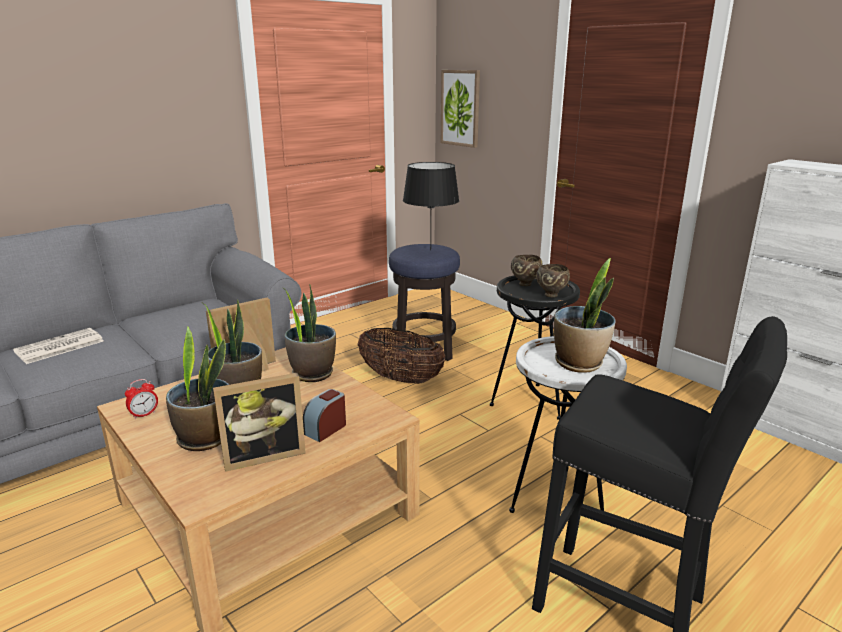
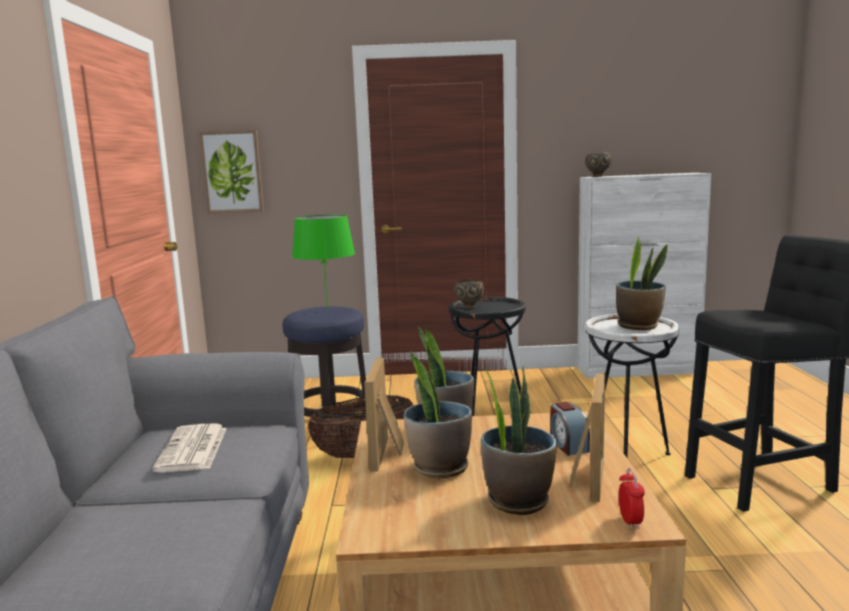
camera: 50 degrees left, 10 degrees down
(58, 347) = (90, 553): newspaper -> newspaper (193, 449)
(144, 414) = (410, 525): alarm clock -> alarm clock (630, 521)
(430, 250) = (327, 310): black table lamp -> green table lamp
(551, 295) = (505, 306): brown bowl -> brown bowl (597, 176)

